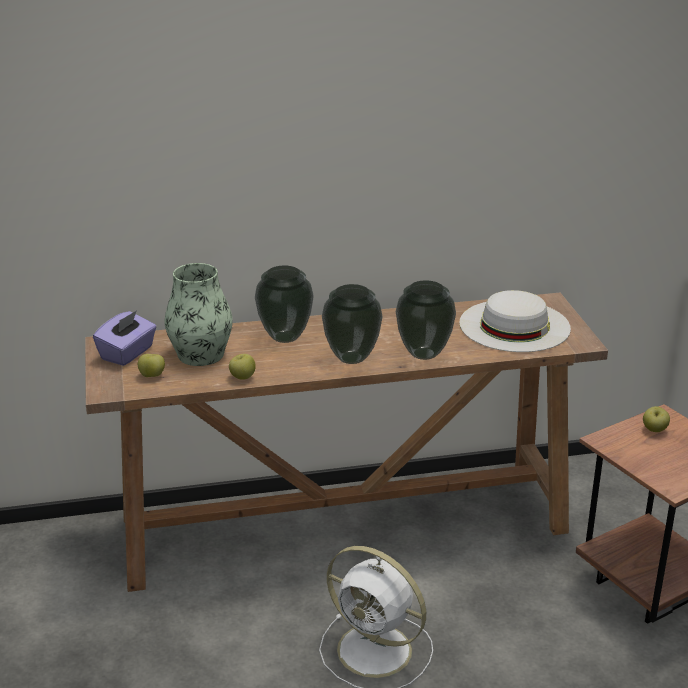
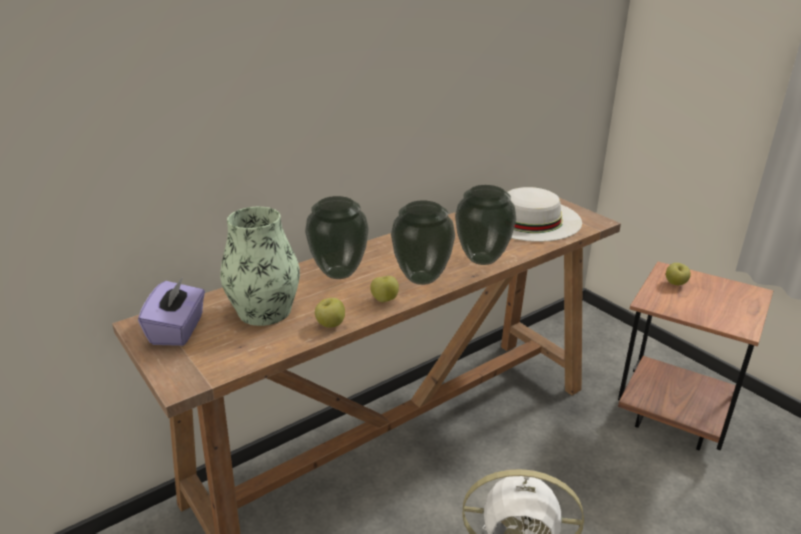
camera: 25 degrees left, 0 degrees up
(152, 376) = (226, 349): apple -> apple (384, 300)

